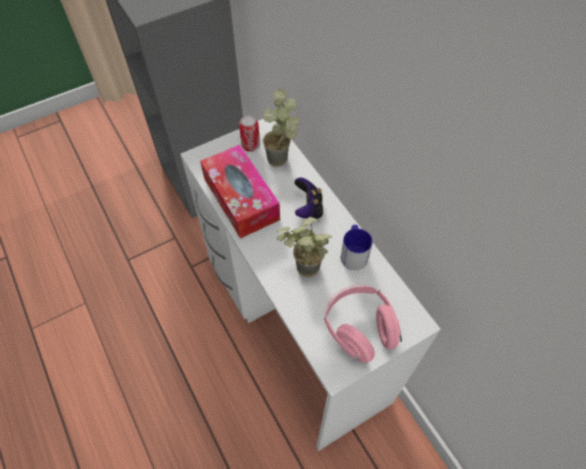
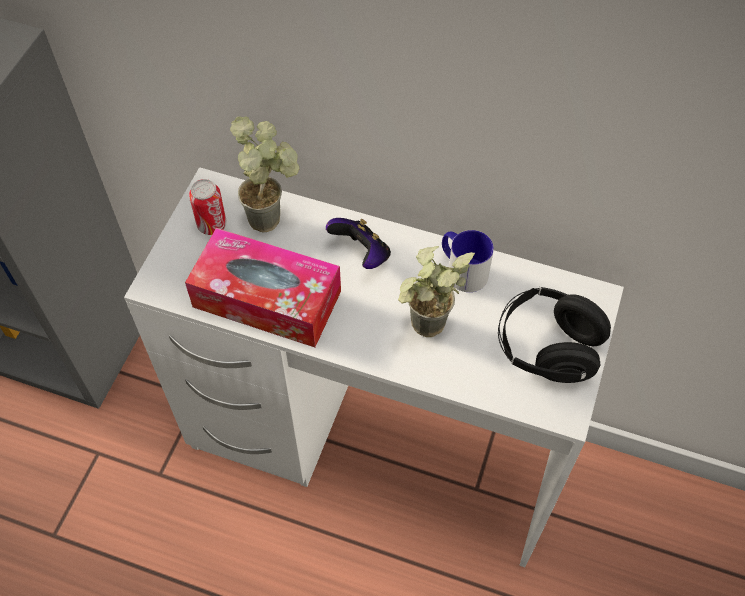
camera: 40 degrees left, 0 degrees up
(360, 329) = (547, 348): pink headphones -> black headphones

